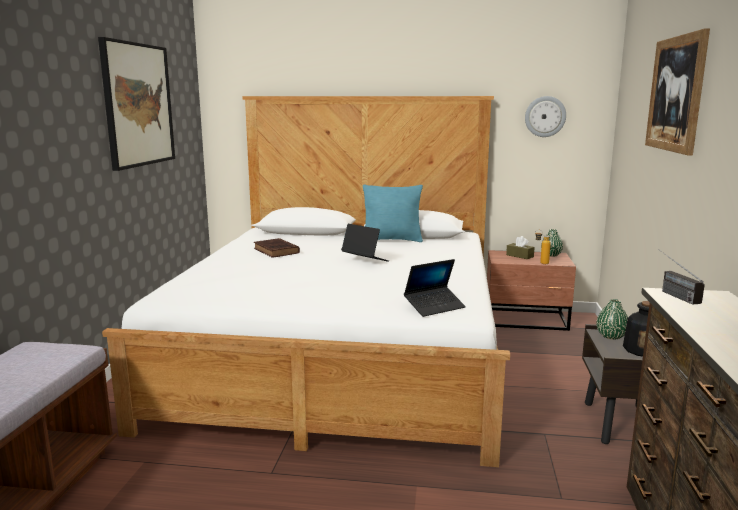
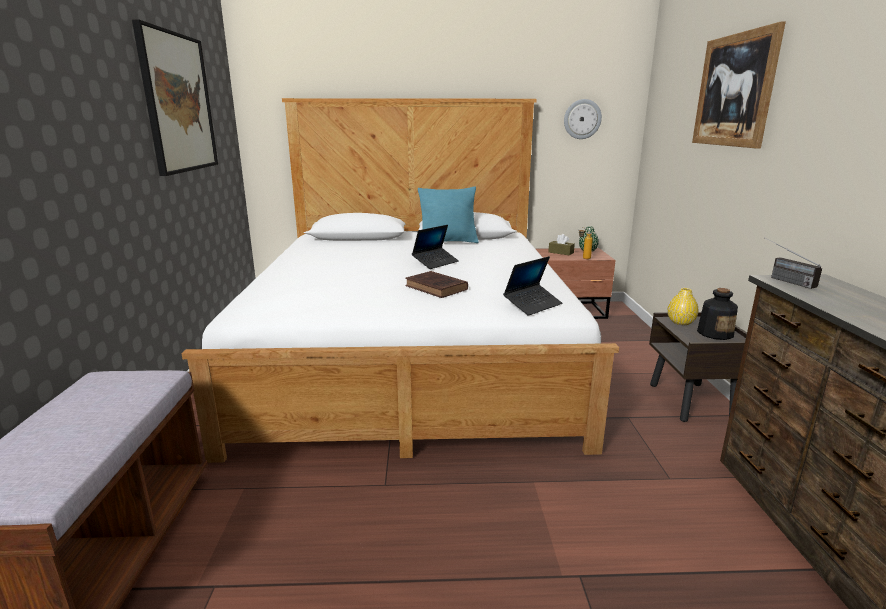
camera: 10 degrees left, 5 degrees up
(277, 251) = (341, 257): brown book -> brown book (437, 288)
(365, 260) = (435, 262): laptop -> laptop turned 105 degrees clockwise
(611, 336) = (680, 322): green vase -> yellow vase

